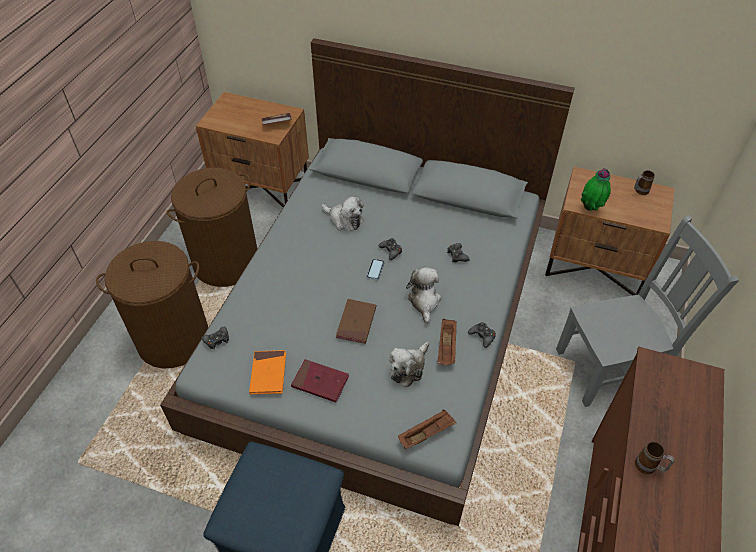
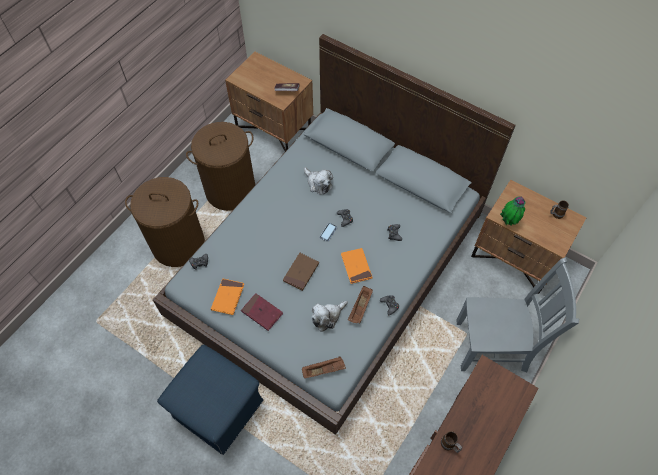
camera: 15 degrees right, 10 degrees up
(424, 301) = (356, 266): plush toy -> orange book

